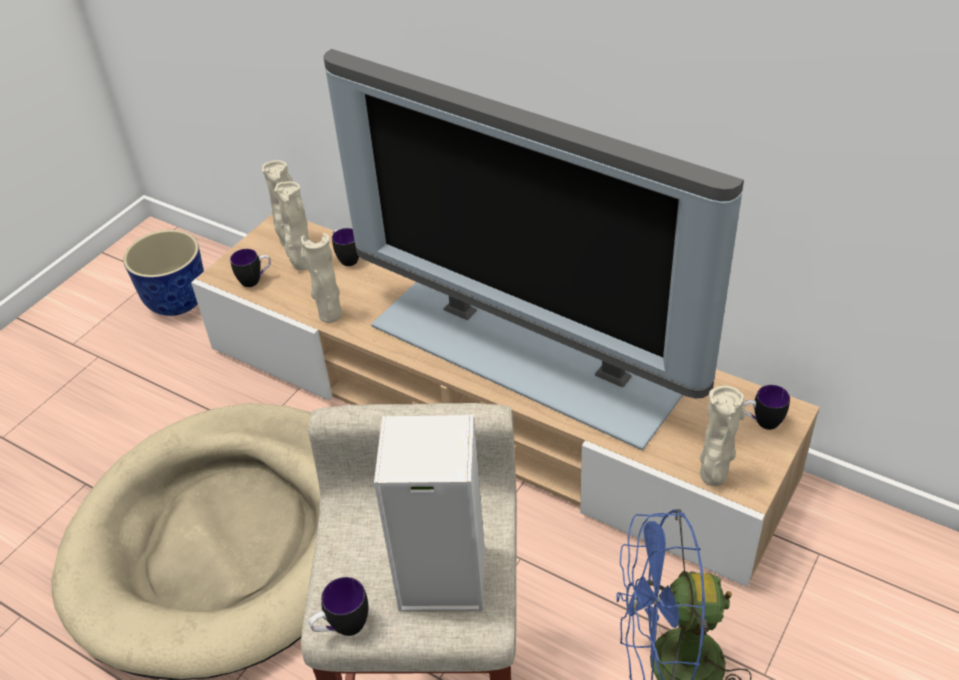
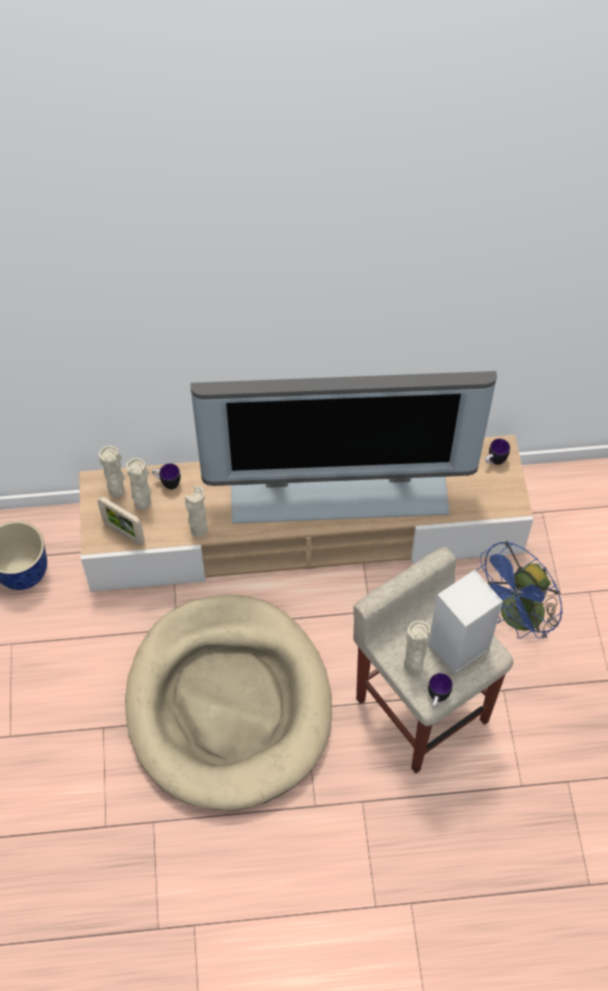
camera: 40 degrees left, 15 degrees up
(255, 280) = (124, 533): mug -> picture frame
(713, 477) = (494, 509): beige vase -> beige vase (413, 666)

